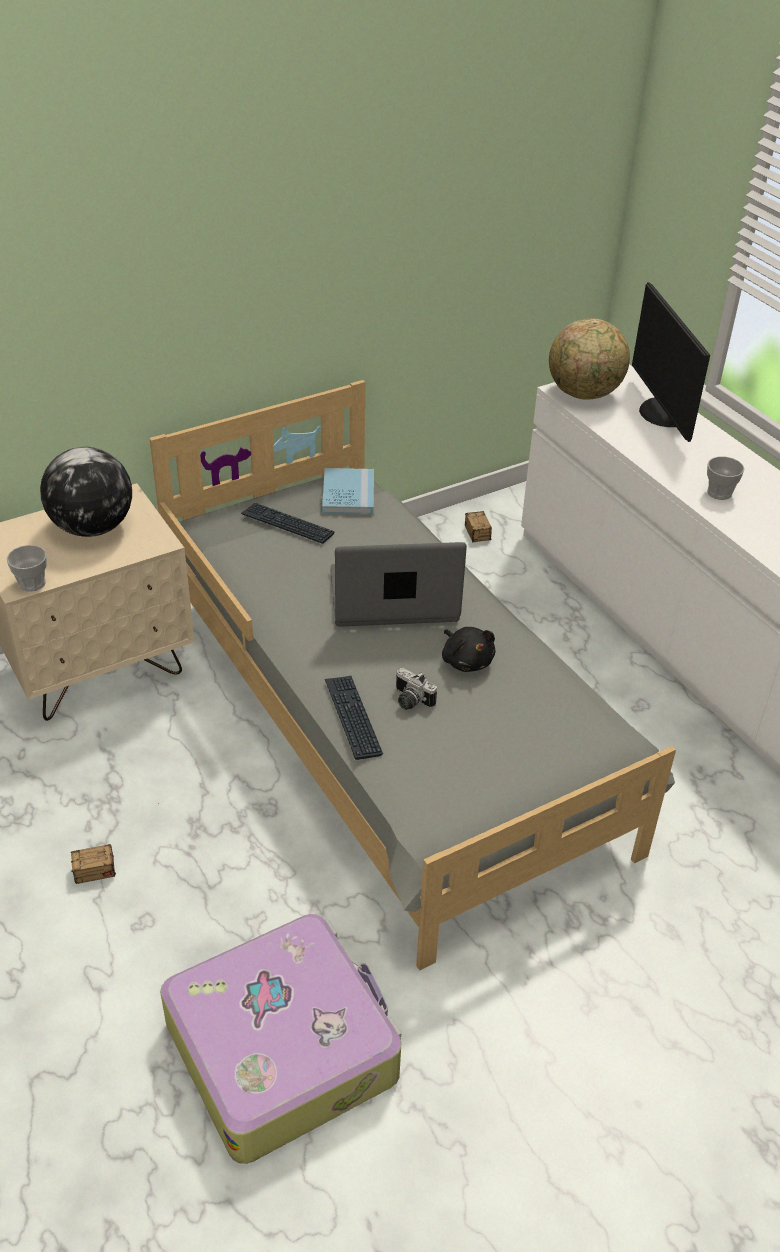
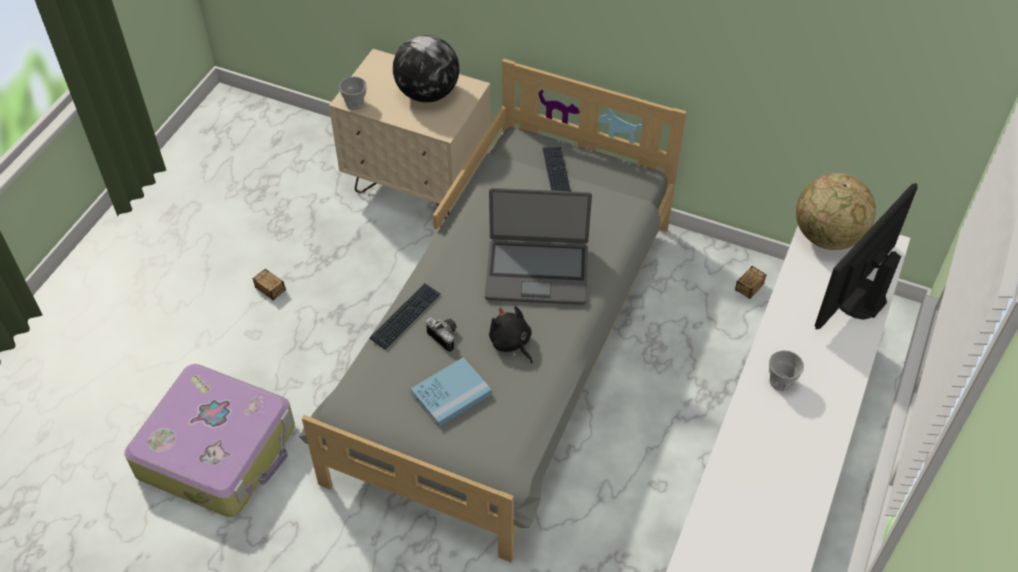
camera: 55 degrees right, 10 degrees up
(348, 494) = (622, 186): blue book -> blue book (451, 394)
(394, 598) = (537, 272): laptop -> laptop turned 135 degrees clockwise
(410, 701) = (445, 336): camera -> camera turned 135 degrees clockwise
(466, 660) = (511, 343): black plush toy -> black plush toy turned 120 degrees clockwise

